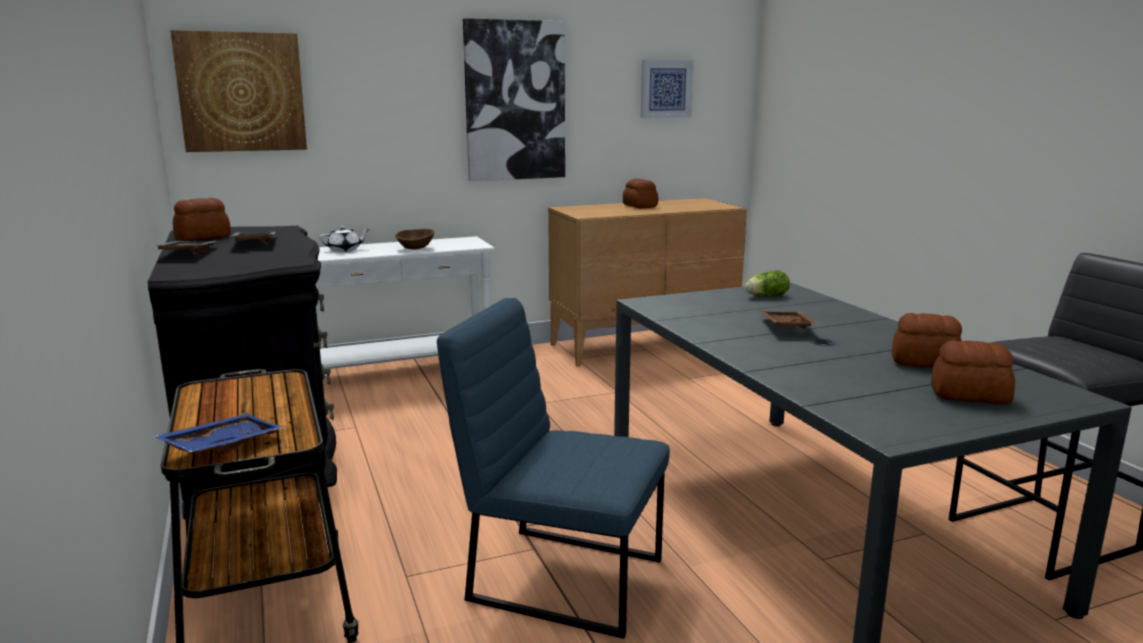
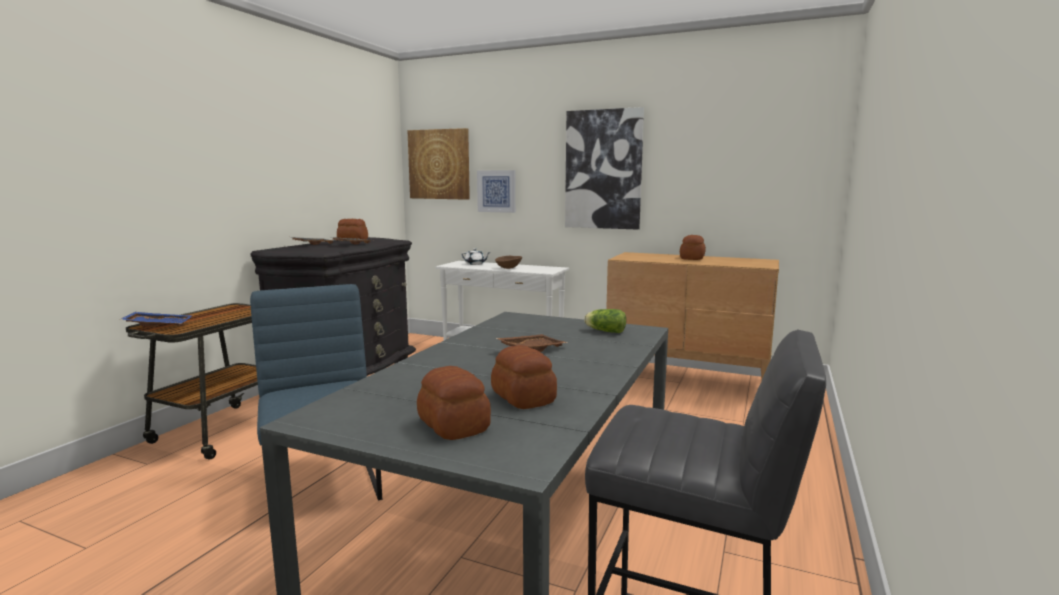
camera: 45 degrees right, 5 degrees down
(666, 89) = (740, 159): picture -> picture (496, 191)

